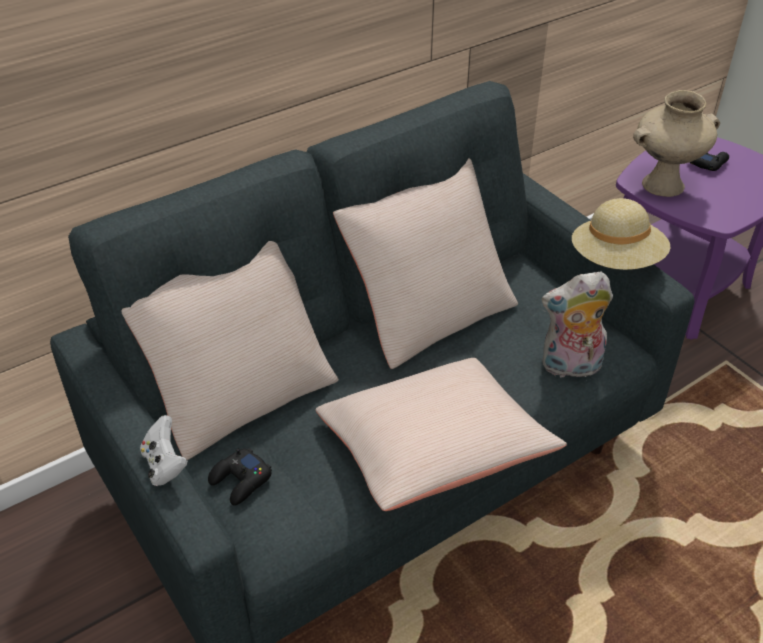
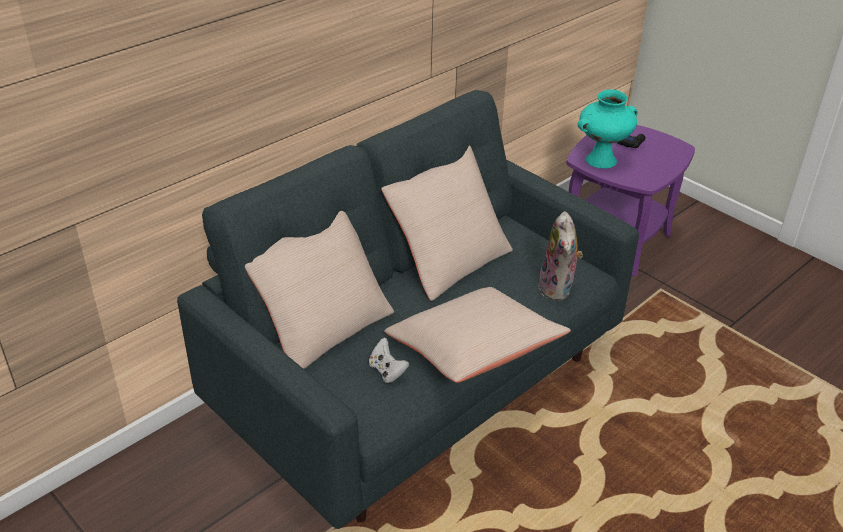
camera: 10 degrees left, 5 degrees down
(165, 465) = (294, 369): white game controller -> white game controller (387, 371)
(240, 481) = (340, 383): black game controller -> none
(570, 367) = (558, 289): plush toy -> plush toy turned 75 degrees counterclockwise
(616, 261) = (581, 211): beige hat -> none
(662, 186) = (601, 161): beige vase -> turquoise vase

